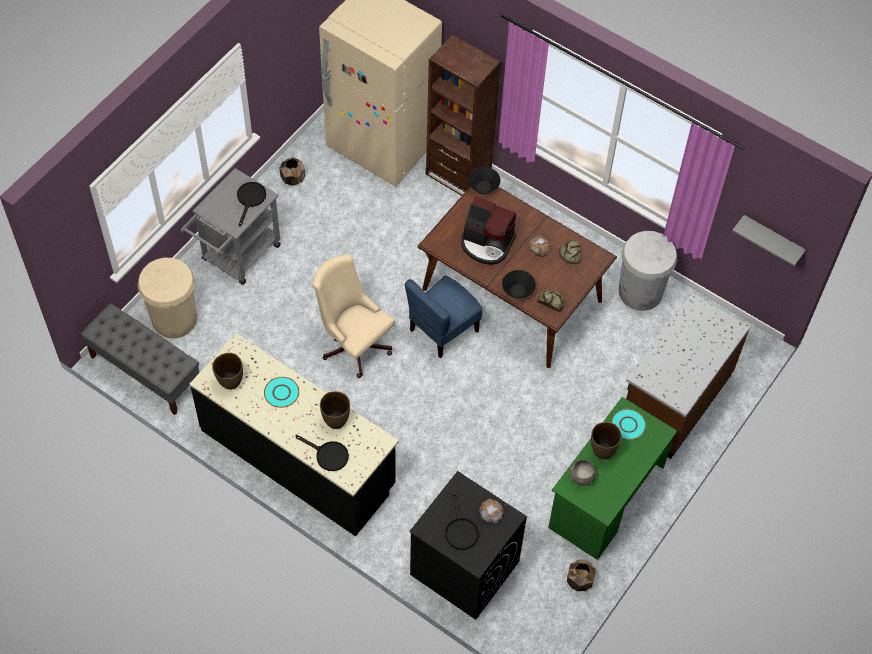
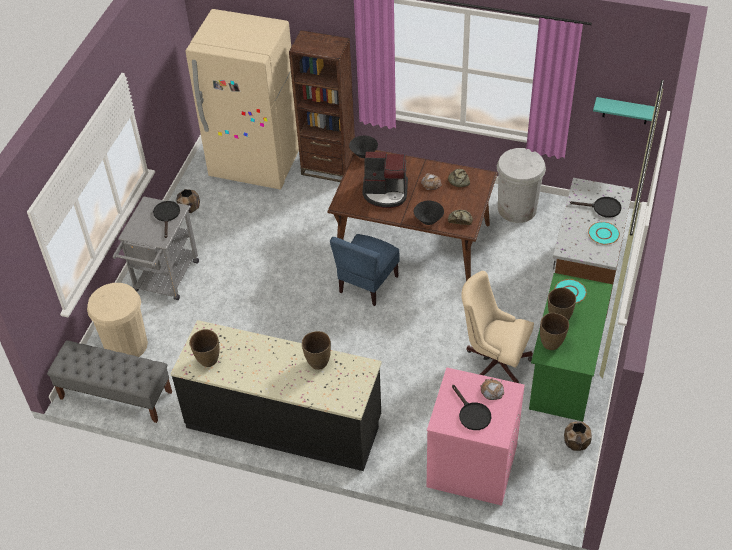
camera: 15 degrees left, 10 degrees down
(281, 392) = (259, 355): turquoise plate -> turquoise plate (603, 233)
(328, 455) = (323, 392): black frying pan -> black frying pan (602, 208)
(353, 343) = (295, 317): beige office chair -> beige office chair (493, 361)
(464, 568) = (471, 465): black washing machine -> pink washing machine
(581, 476) = (551, 343): grey bowl -> brown vase
(772, 239) = (625, 111): grey shelf -> turquoise shelf

